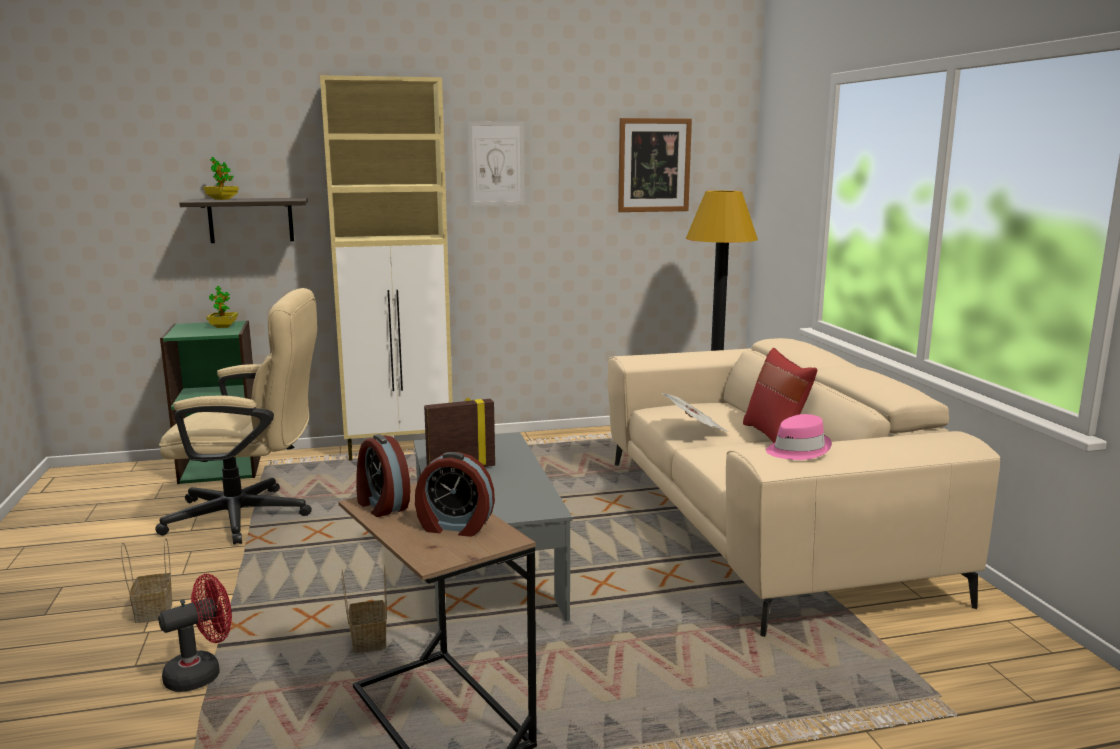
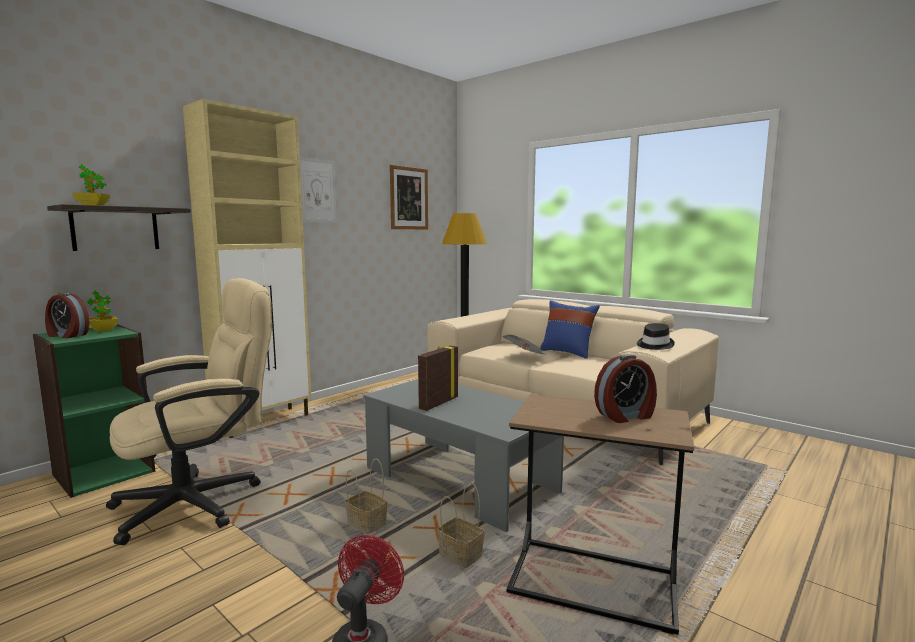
camera: 35 degrees left, 5 degrees down
(153, 611) = (222, 612): basket -> basket (365, 524)
(381, 505) = (547, 417): alarm clock -> alarm clock (67, 335)
(776, 436) = (567, 353): red pillow -> blue pillow
(797, 450) = (654, 345): pink hat -> black hat

